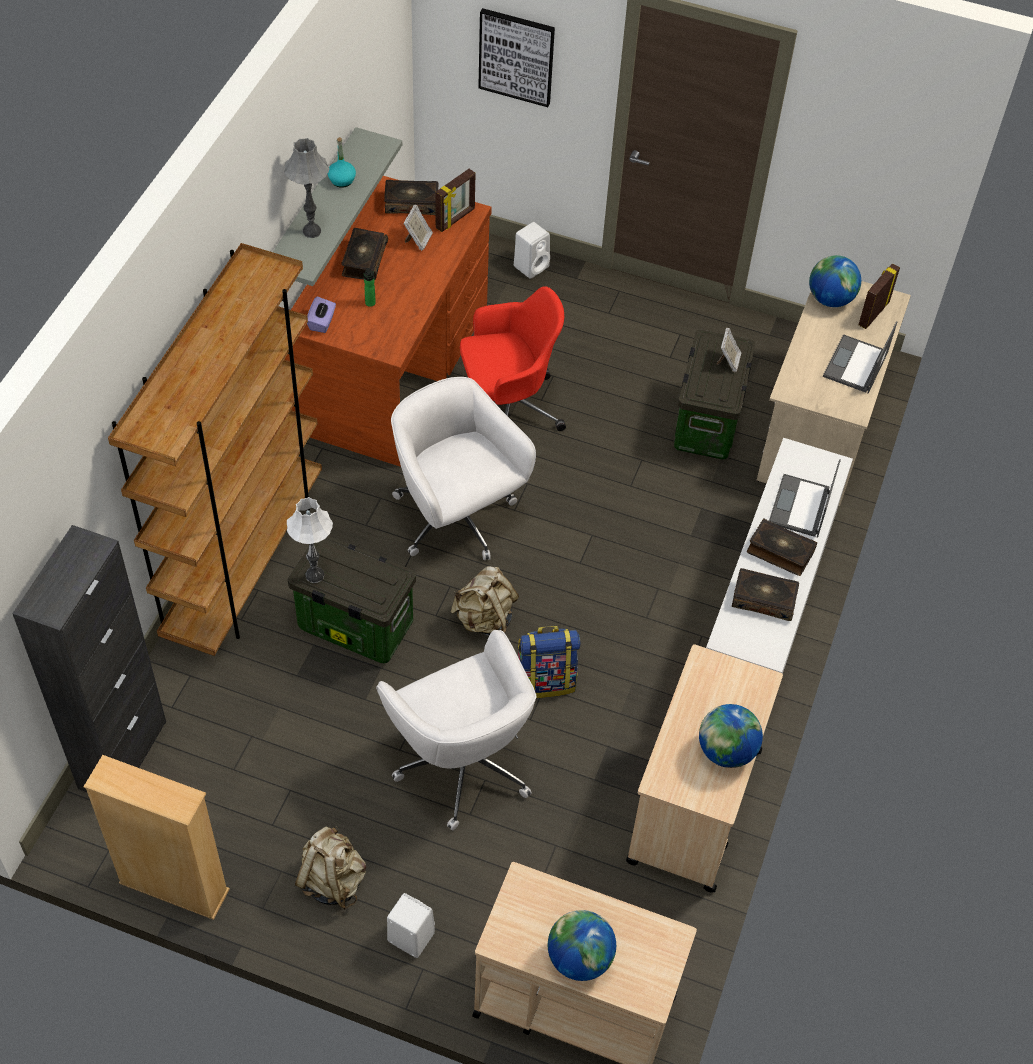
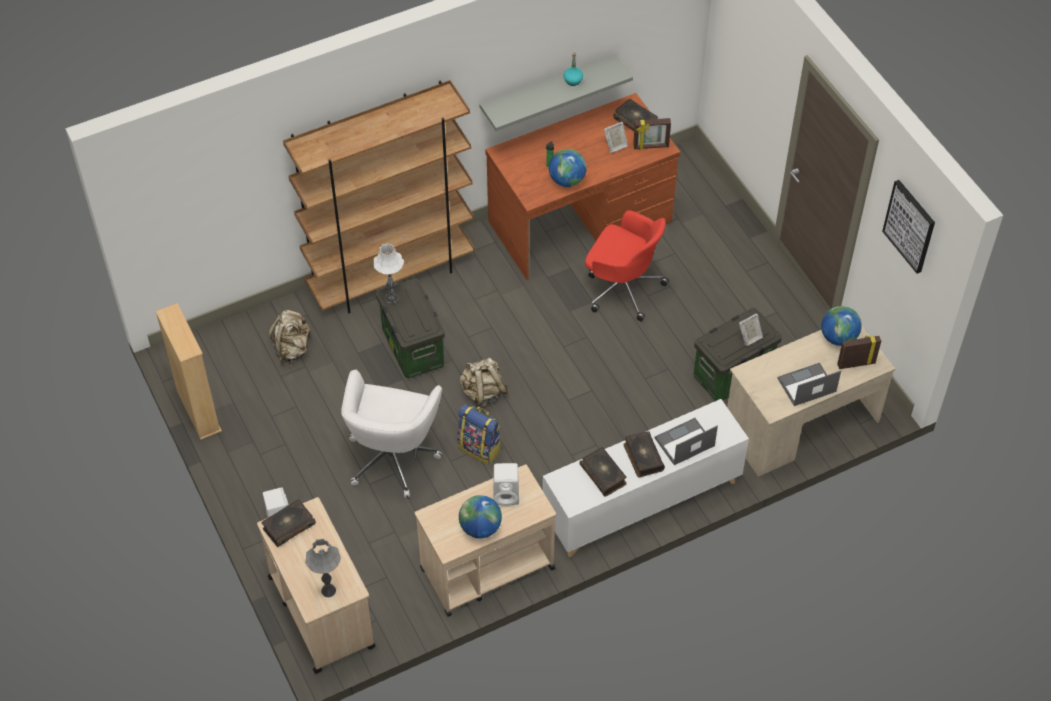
camera: 45 degrees right, 0 degrees up
(122, 755) = (238, 331): black cabinet -> none
(311, 231) = (525, 100): grey table lamp -> grey table lamp (328, 591)
(322, 322) = (512, 159): purple tissue box -> none
(332, 880) = (271, 464): beige backpack -> beige backpack (292, 349)
(363, 260) = (572, 138): book -> book (288, 526)
(456, 519) = (525, 329): white office chair -> none
(516, 56) = (751, 64): picture -> picture (910, 226)
(531, 266) = (730, 213): white speaker -> white speaker (507, 495)
(579, 958) = (299, 563): globe -> globe (567, 180)

